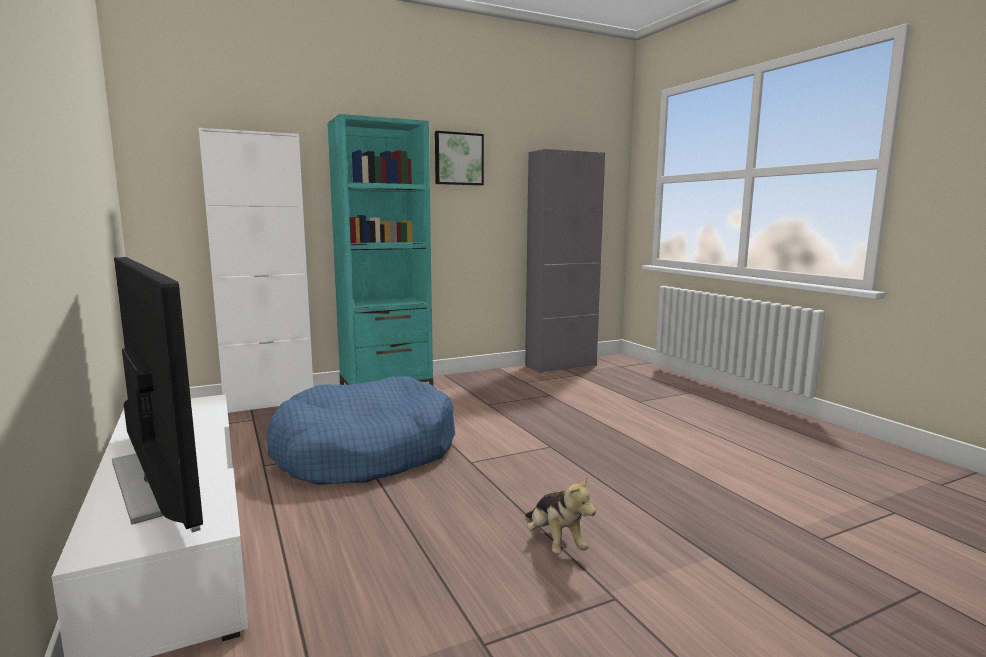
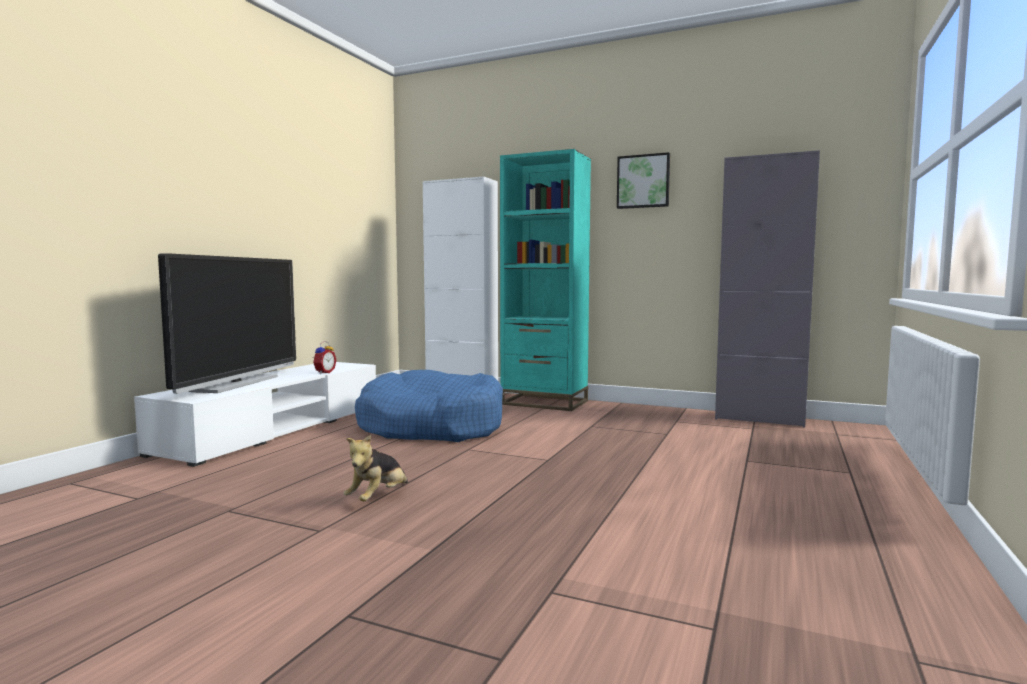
camera: 50 degrees right, 5 degrees down
(210, 424) = (323, 372): none -> alarm clock

